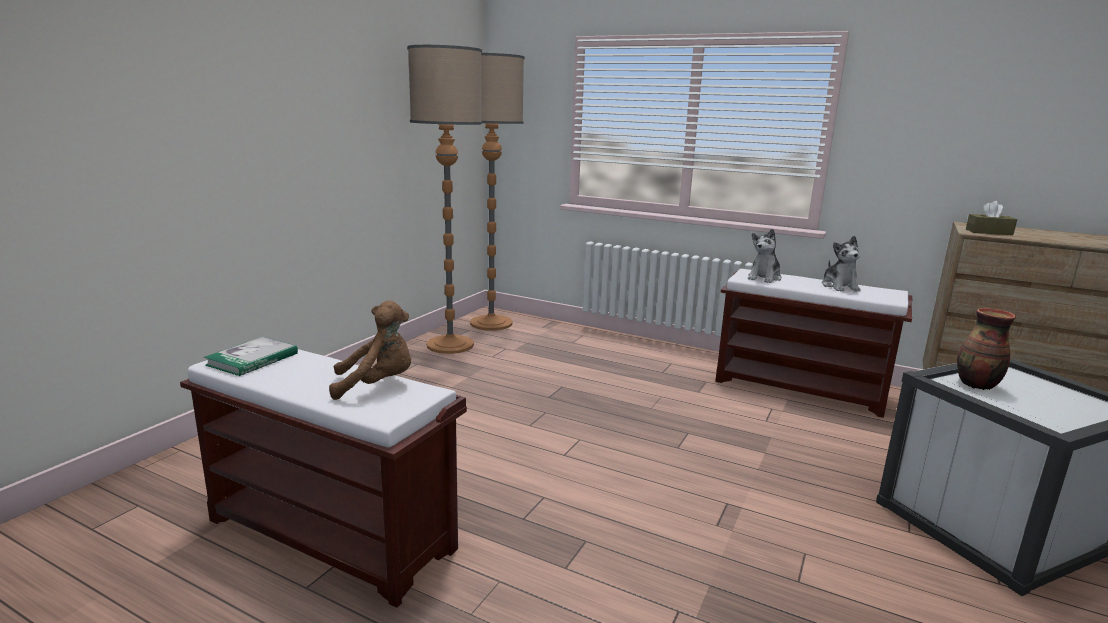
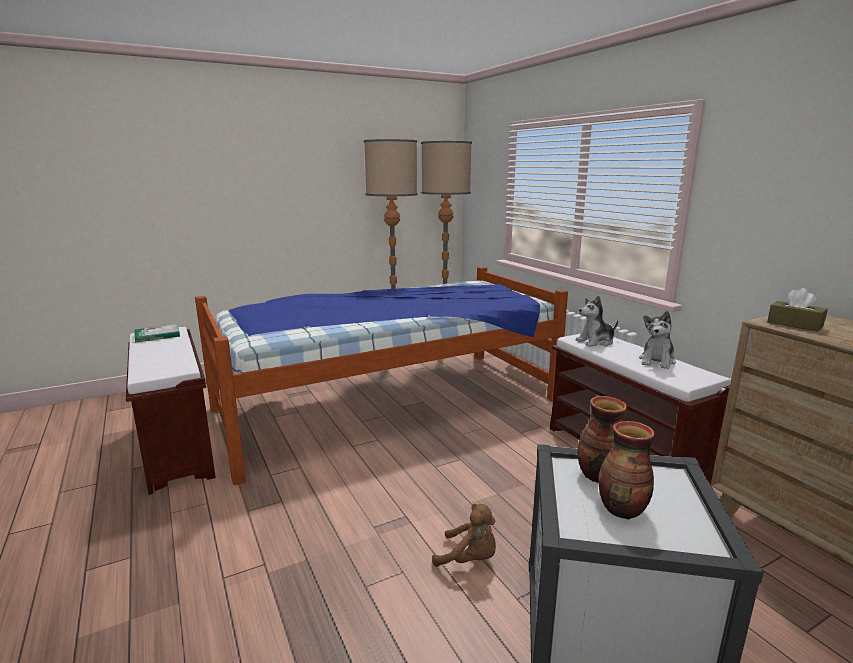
camera: 35 degrees right, 0 degrees up
(377, 385) = (174, 360): brown plush toy -> brown plush toy (469, 559)
(527, 399) = (387, 404): none -> bed
(1037, 403) = (622, 510): none -> vase

